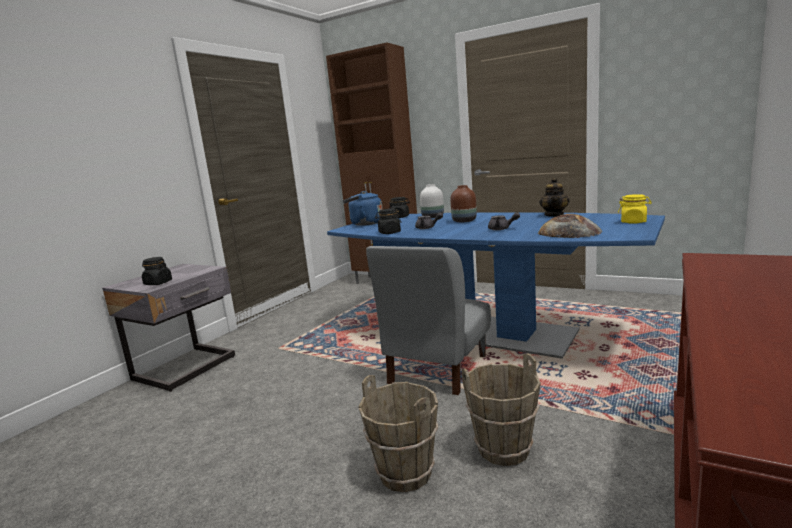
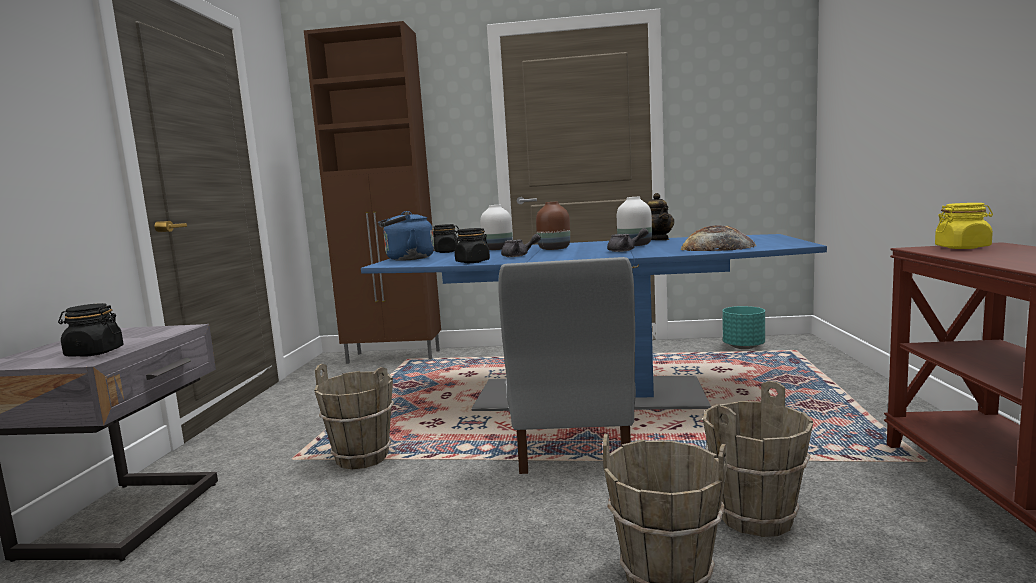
camera: 25 degrees left, 5 degrees down
(313, 354) = (362, 457): none -> brown bucket
(523, 222) = (635, 245): none -> white vase
(633, 222) = (764, 238): yellow jar -> yellow jar (962, 247)
(653, 305) = (743, 347): none -> turquoise planter

